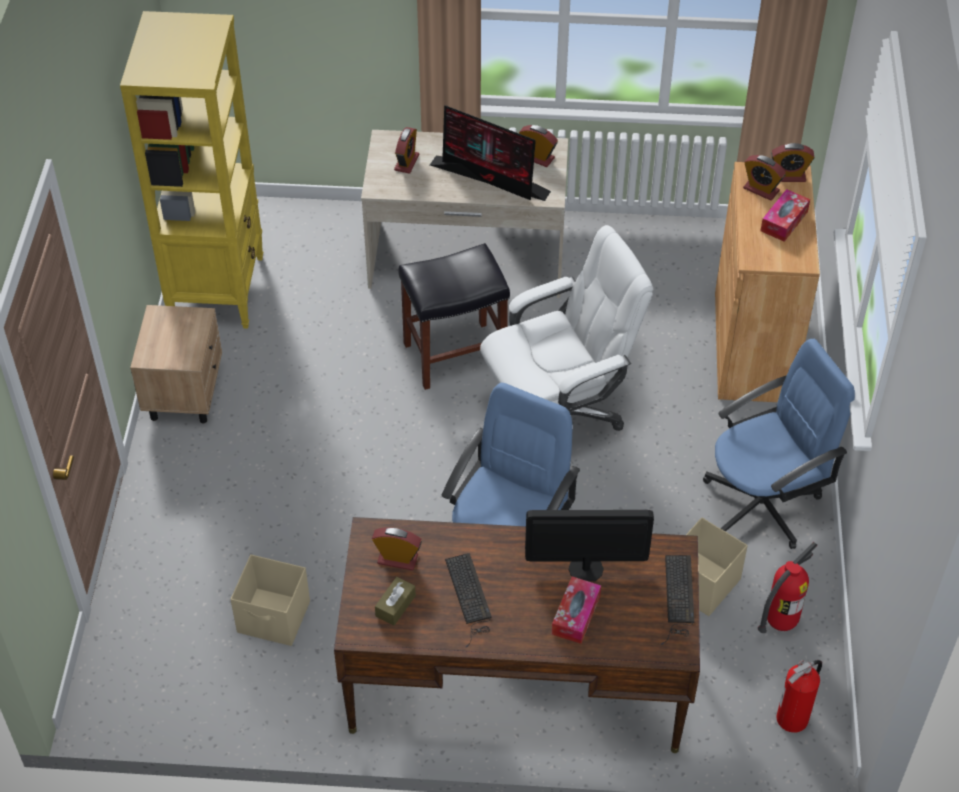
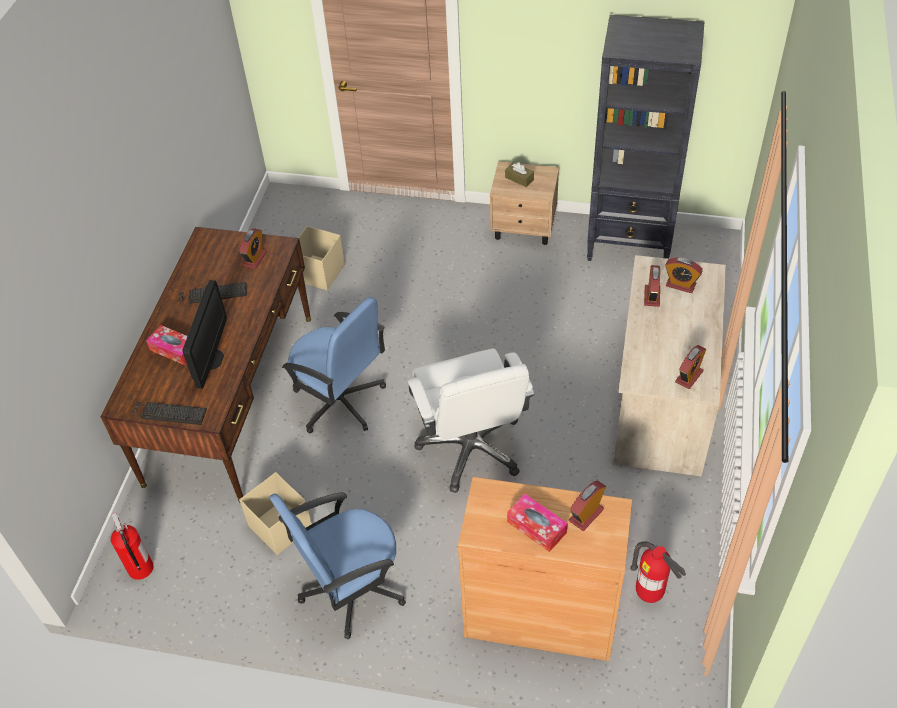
camera: 100 degrees right, 0 degrees up
(218, 289) = (630, 244): yellow bookcase -> black bookcase
(395, 606) = (217, 256): brown tissue box -> brown tissue box (519, 179)
(453, 356) = (547, 383): black stool -> none
(491, 179) = (659, 340): monitor -> none
(763, 503) = (351, 588): blue office chair -> blue office chair turned 75 degrees clockwise
(780, 622) = (229, 577): fire extinguisher -> fire extinguisher (649, 594)
(788, 176) = (606, 545): alarm clock -> alarm clock (652, 296)

